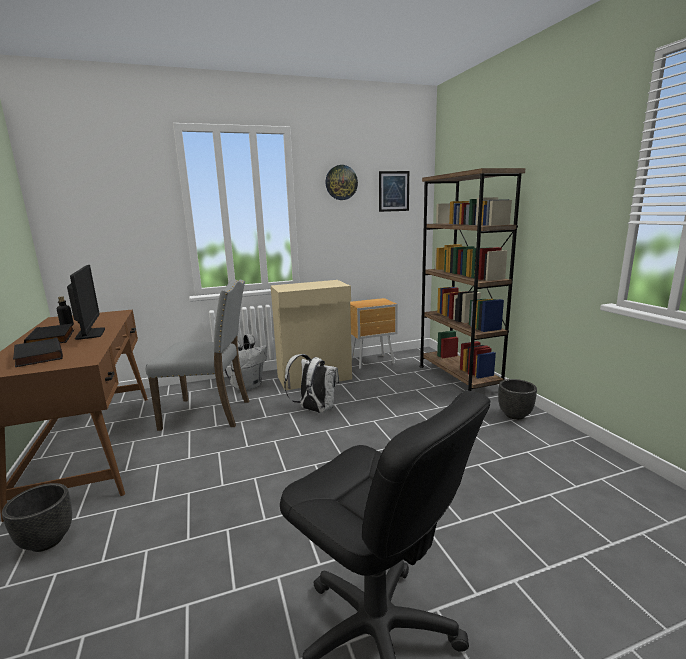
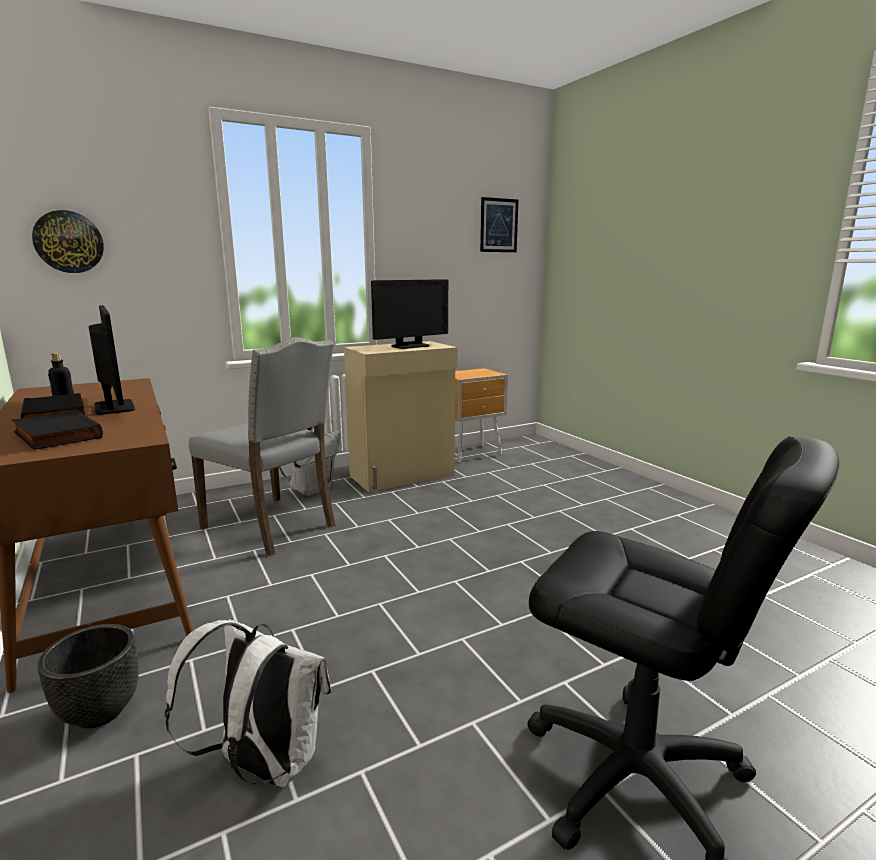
camera: 10 degrees left, 0 degrees up
(209, 413) = (273, 526): grey chair -> grey chair turned 45 degrees clockwise
(314, 410) = (421, 515): white backpack -> white backpack (263, 765)
(317, 284) = (410, 346): none -> monitor
(341, 182) = (434, 209): wall clock -> wall clock (69, 242)
(458, 378) = (590, 469): brown bookcase -> none
(515, 415) = (679, 509): black planter -> none

